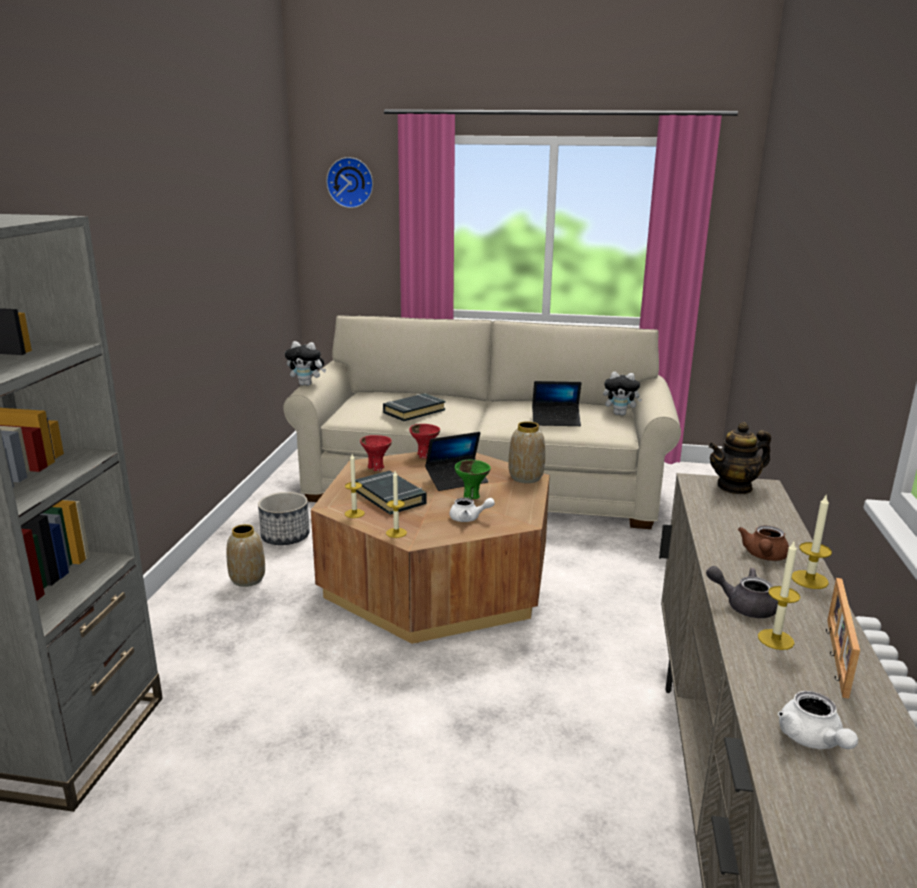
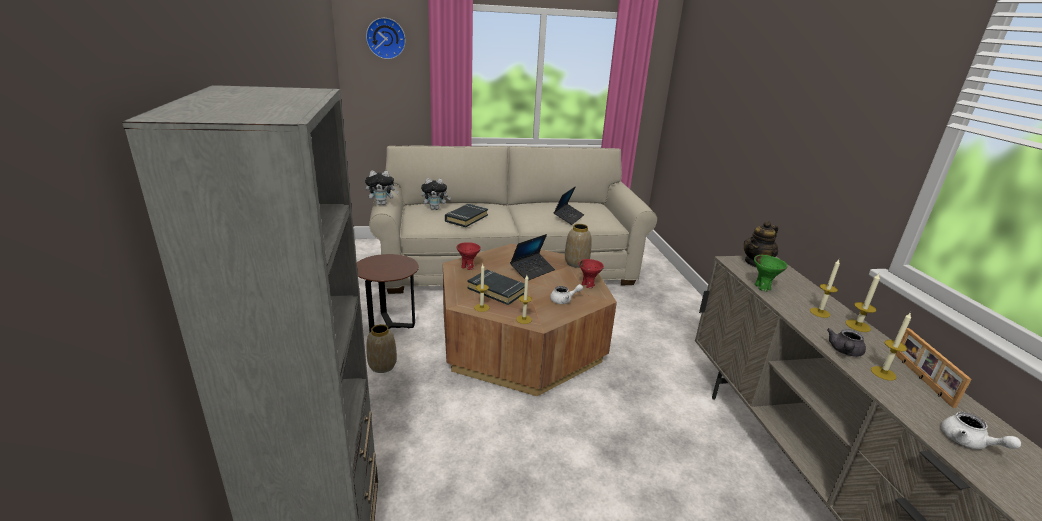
camera: 20 degrees left, 5 degrees up
(286, 537) = (390, 325): planter -> brown side table
(424, 455) = (494, 253): red bowl -> red bowl (588, 285)
(471, 496) = (552, 282): green bowl -> green bowl (762, 287)
(556, 421) = (568, 217): laptop -> laptop turned 45 degrees counterclockwise
(620, 414) = (603, 208): plush toy -> plush toy (435, 208)
(743, 605) = (844, 351): grey teapot -> grey teapot turned 60 degrees counterclockwise
(763, 556) = (819, 312): brown teapot -> candle

